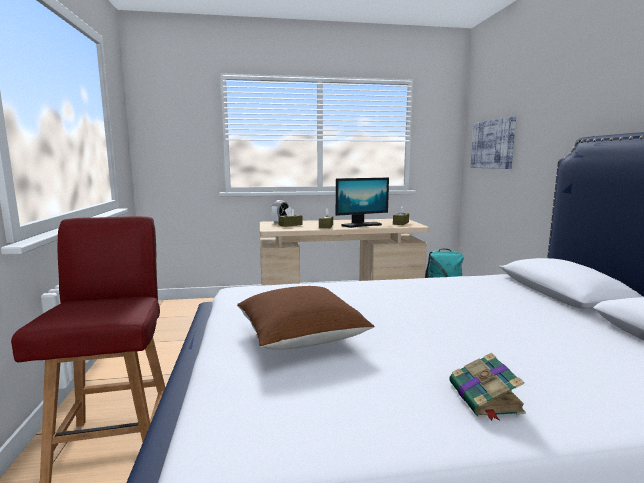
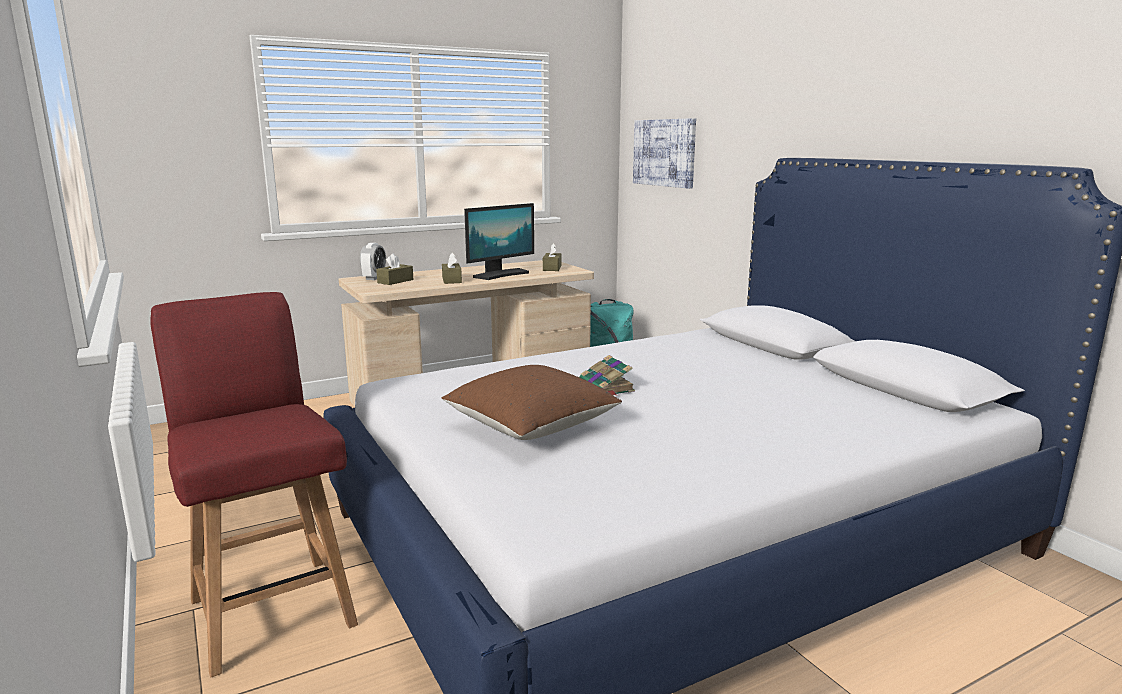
camera: 20 degrees left, 5 degrees up
(485, 398) = (750, 452): book -> book (607, 387)

